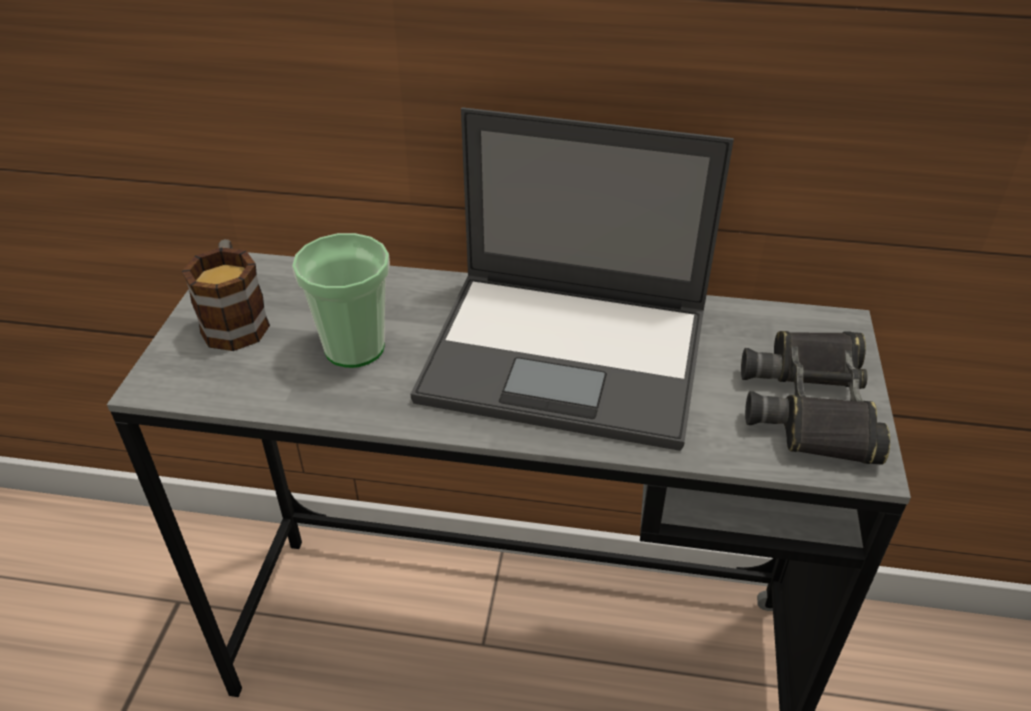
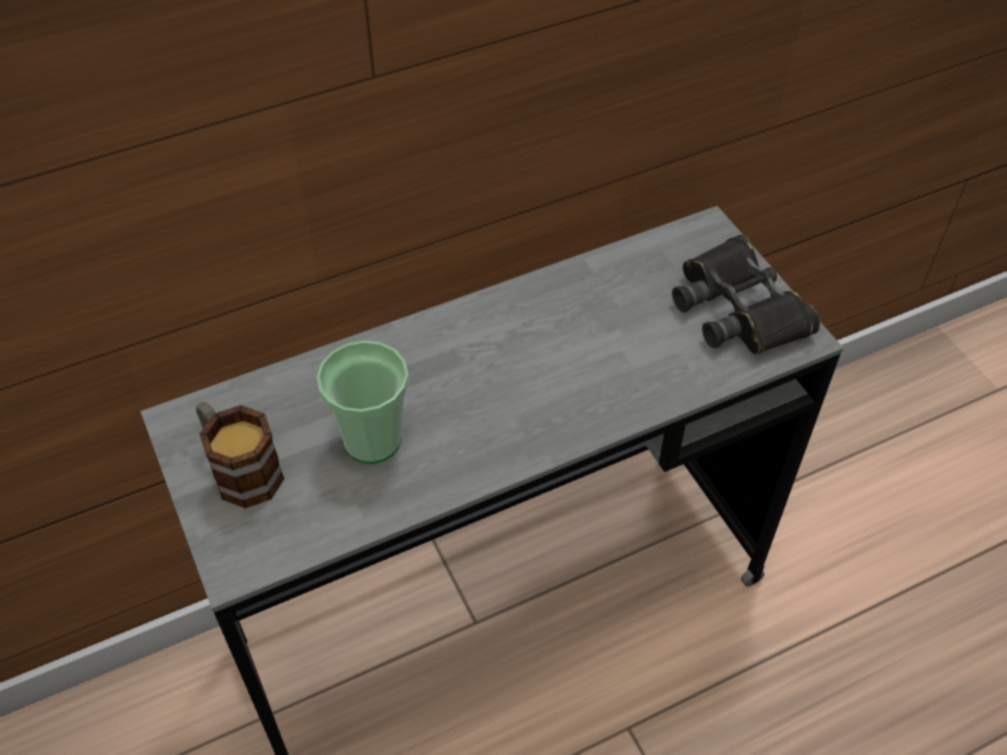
camera: 35 degrees left, 10 degrees up
(569, 355) = (545, 356): laptop -> none

